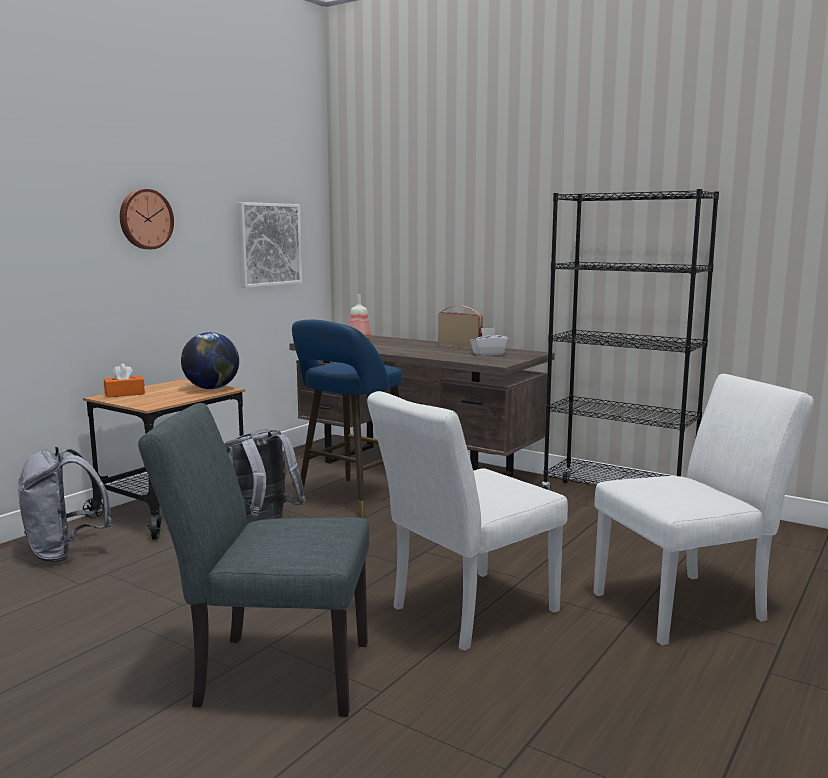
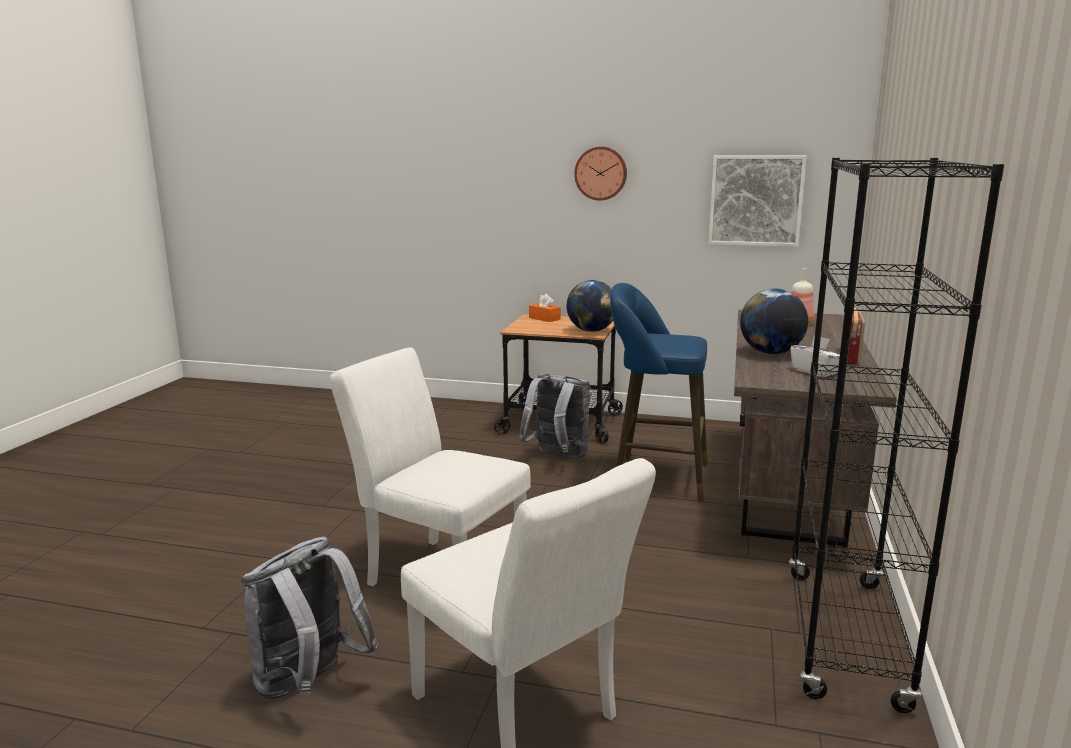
camera: 70 degrees right, 5 degrees up
(65, 552) = (460, 417): grey backpack -> grey backpack (309, 684)
(270, 673) = (317, 519): grey chair -> none
(432, 353) = (770, 353): none -> globe

